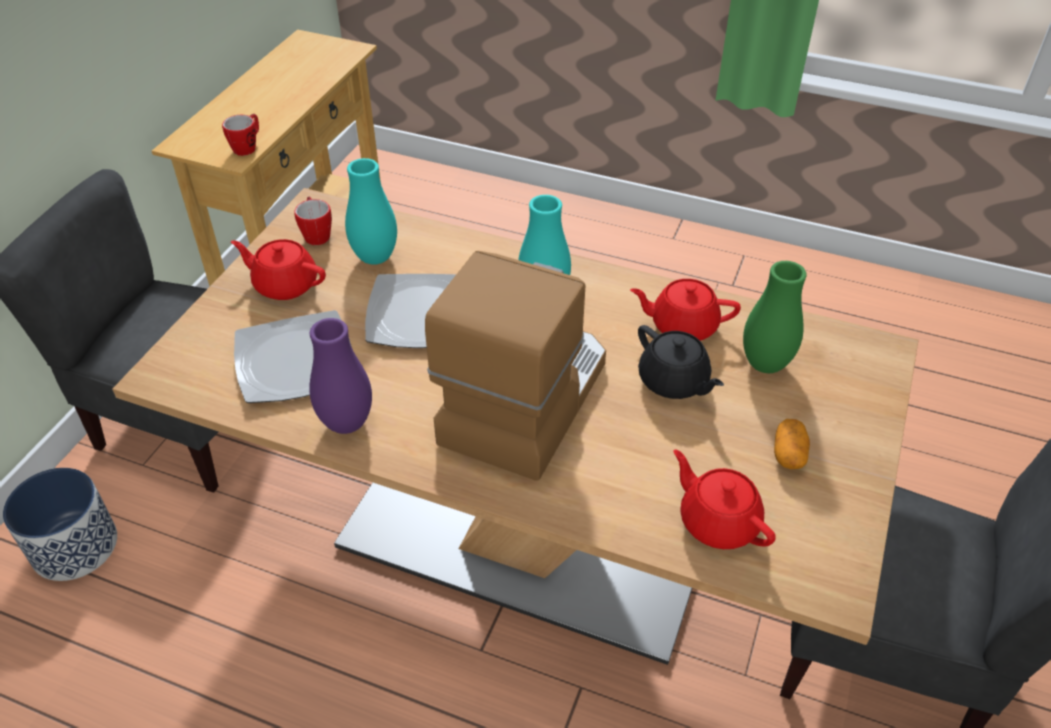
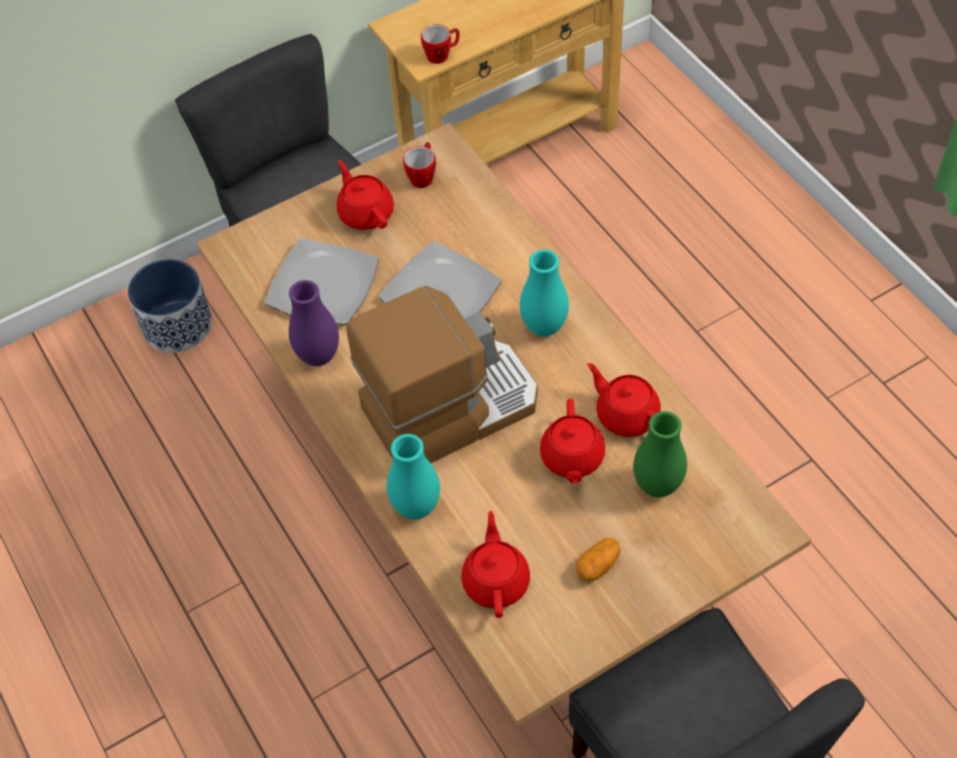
camera: 40 degrees right, 10 degrees up
(375, 258) = (448, 222): turquoise vase -> turquoise vase (416, 507)
(674, 382) = (571, 458): black teapot -> red teapot

